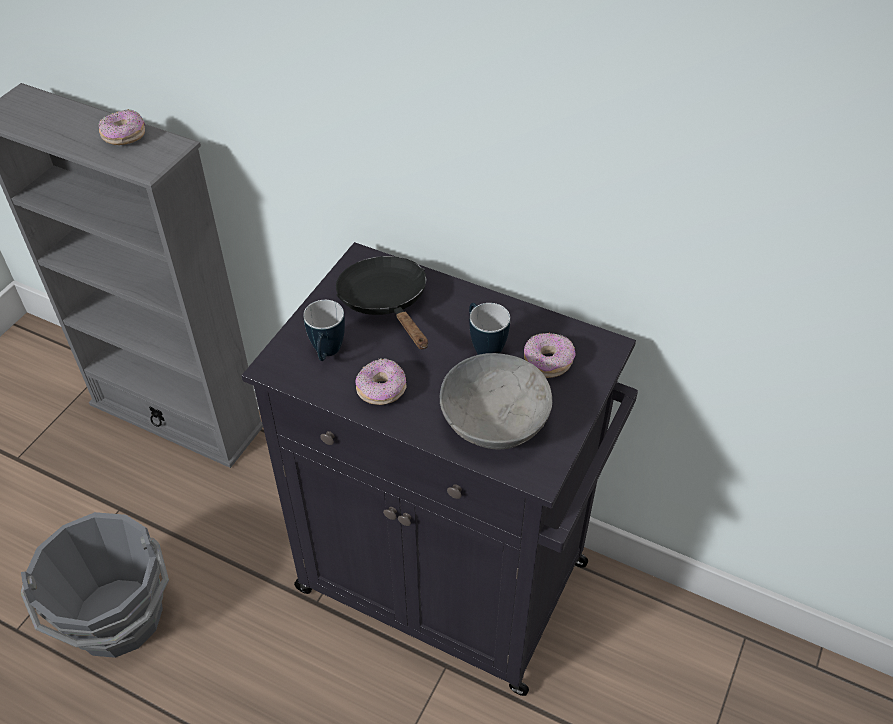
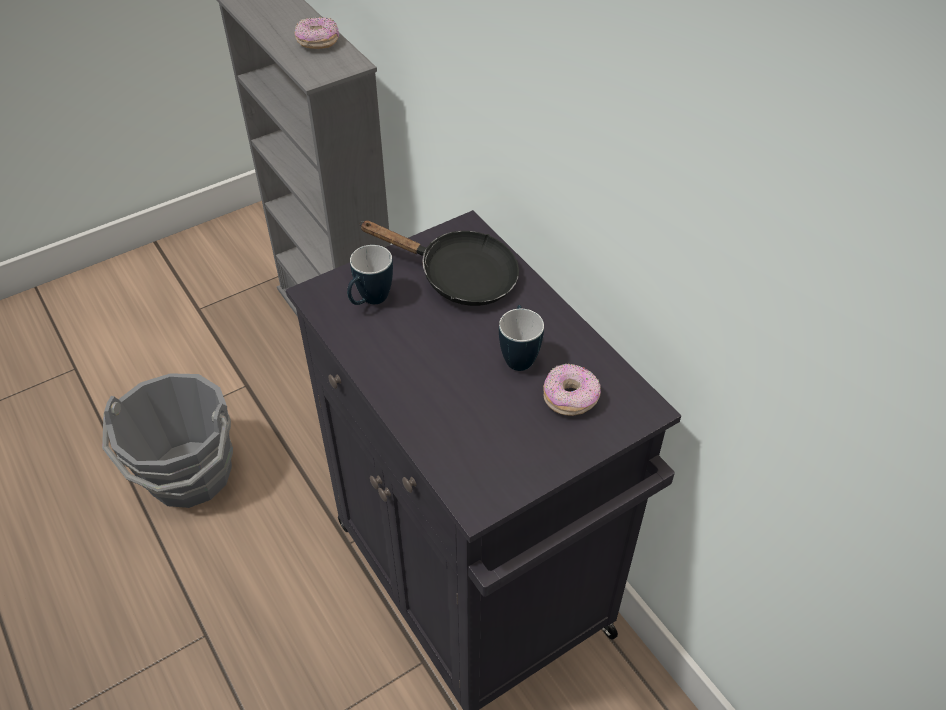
camera: 30 degrees right, 0 degrees up
(381, 390) = (392, 355): donut -> none
(386, 303) = (458, 277): black frying pan -> black frying pan turned 105 degrees clockwise
(495, 420) = (475, 430): grey bowl -> none

